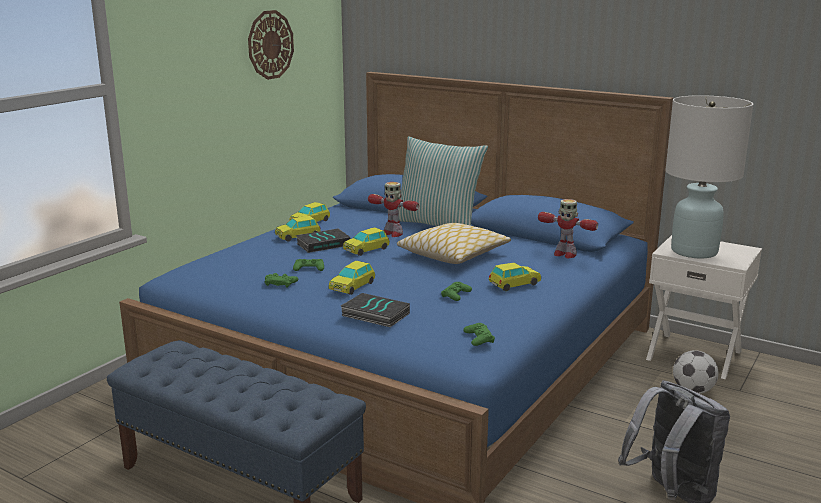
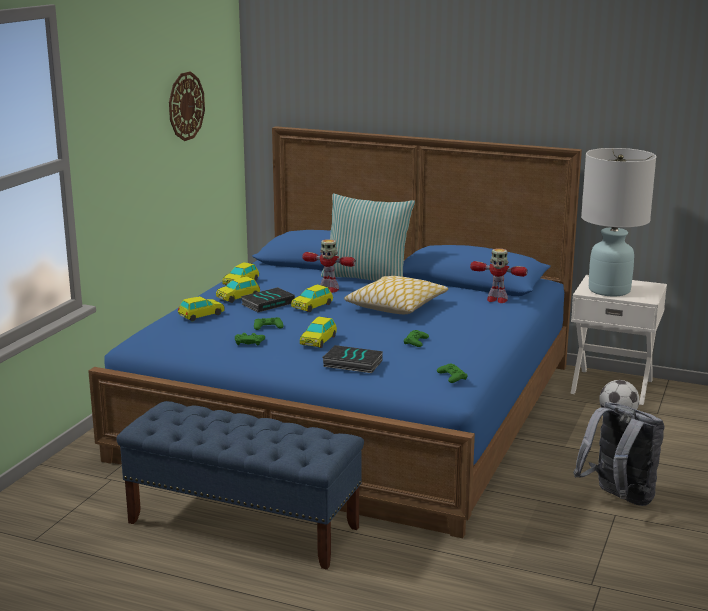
camera: 10 degrees left, 0 degrees up
(514, 284) = (463, 329): toy car -> toy car (201, 315)

